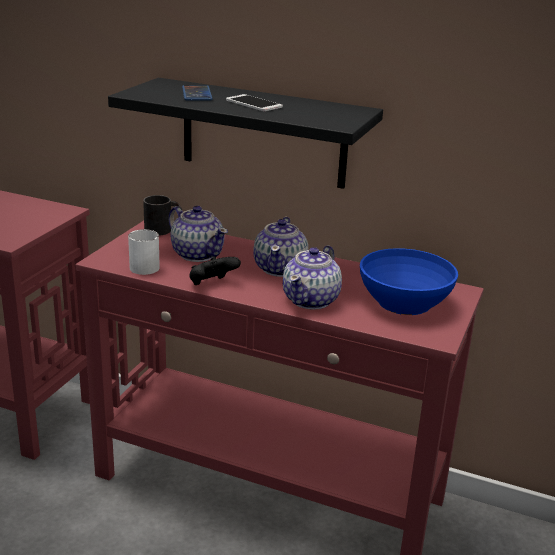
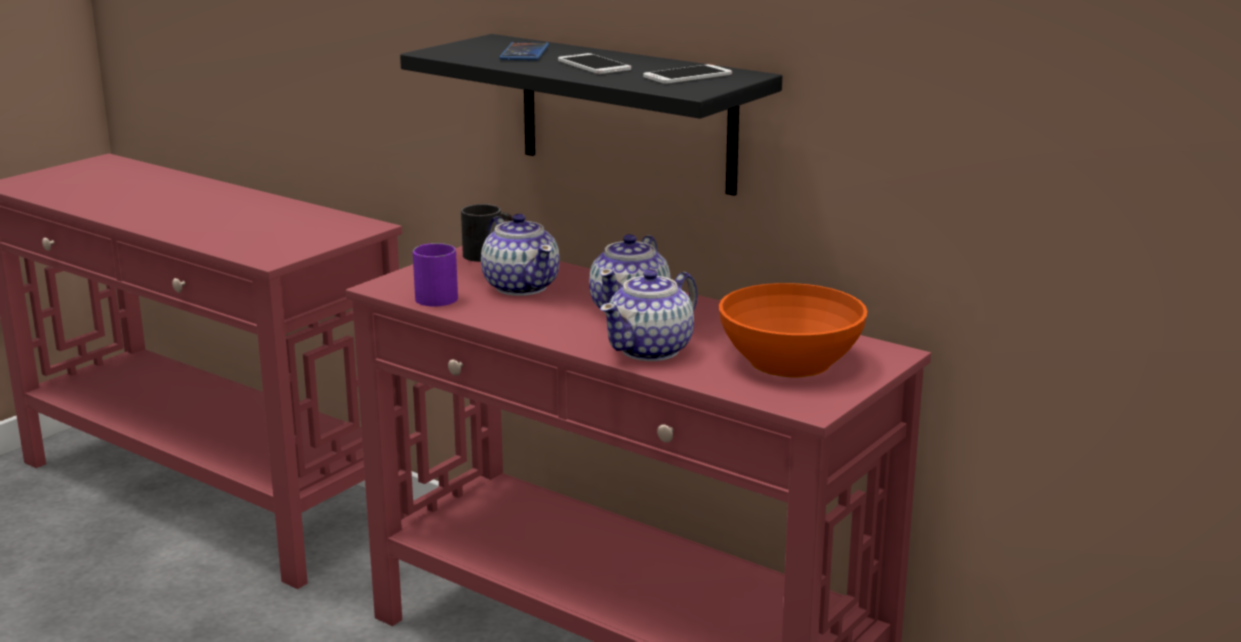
camera: 15 degrees right, 5 degrees down
(142, 265) = (435, 295): white mug -> purple mug
(212, 284) = (519, 323): black game controller -> none
(324, 111) = (687, 75): none -> phone
(403, 302) = (788, 361): blue bowl -> orange bowl

